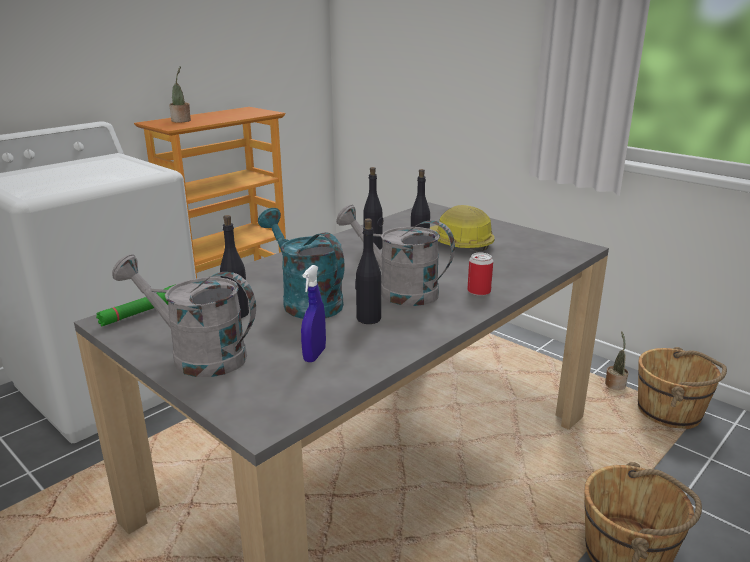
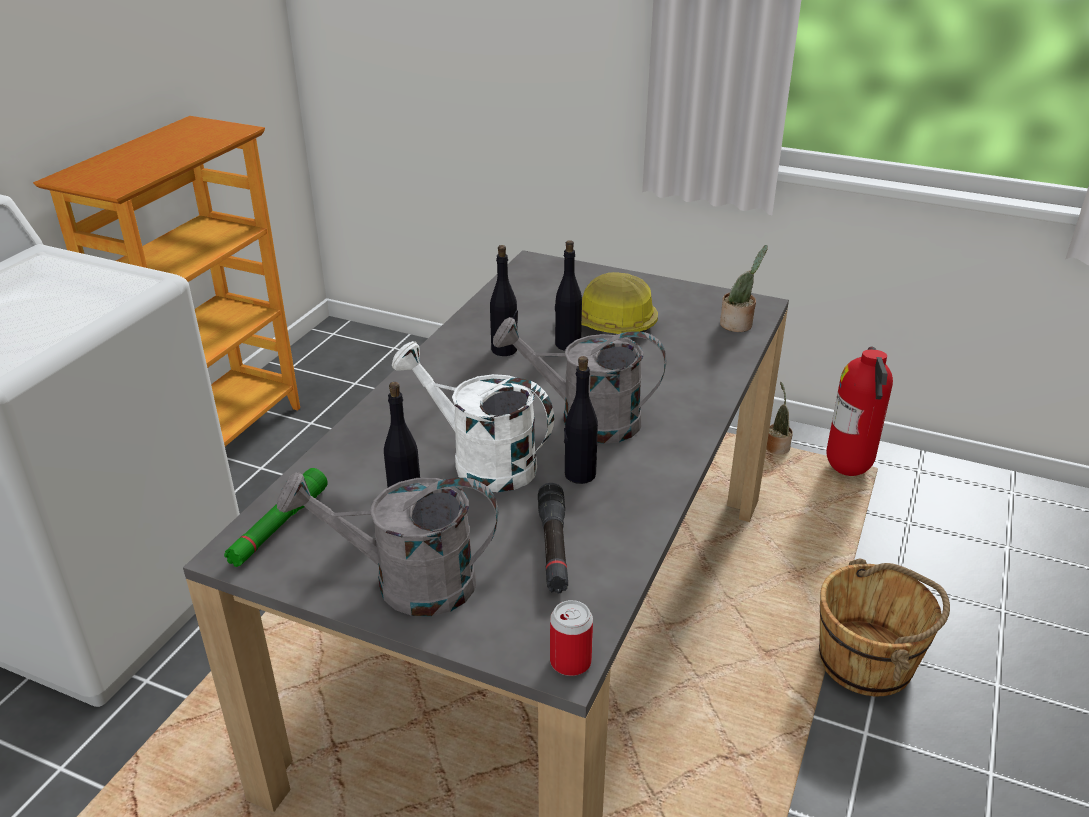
camera: 20 degrees left, 10 degrees up
(181, 121) = (114, 168): potted plant -> potted plant (738, 325)
(305, 301) = (481, 462): turquoise watering can -> white watering can
(314, 355) = (553, 547): blue spray bottle -> black flashlight
(479, 291) = (682, 402): can -> can (570, 661)
(670, 412) = (849, 471): brown bucket -> fire extinguisher

